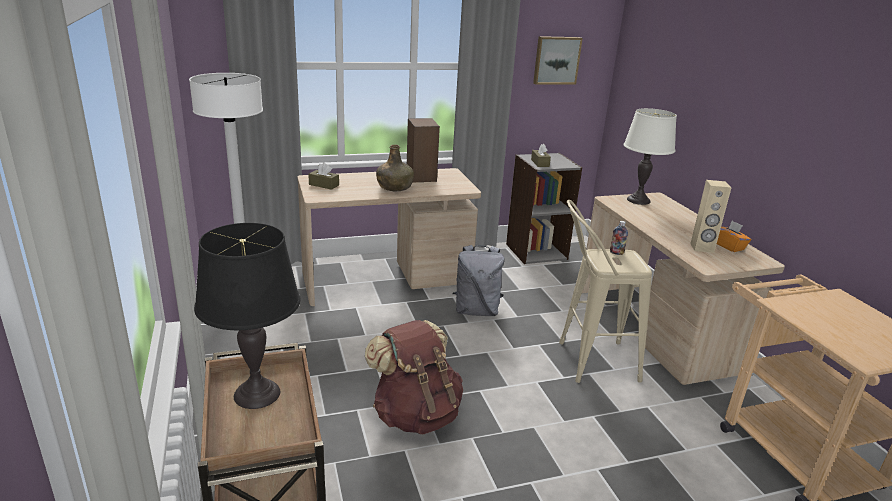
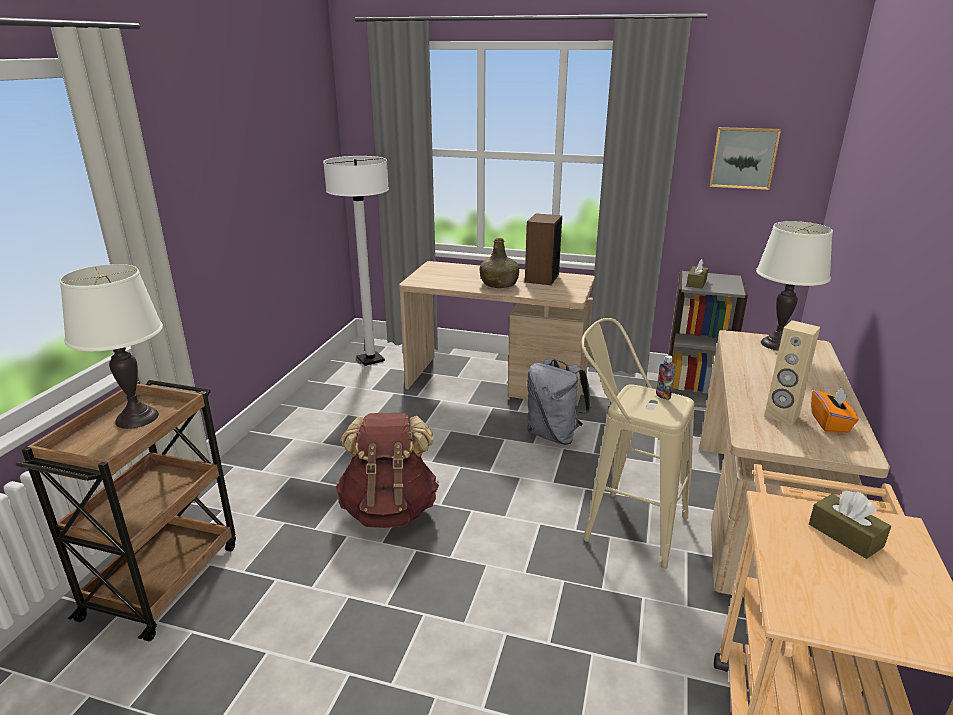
camera: 35 degrees right, 0 degrees up
(257, 394) = (137, 418): black table lamp -> white table lamp
(324, 185) = (437, 272): brown tissue box -> brown tissue box (845, 535)

